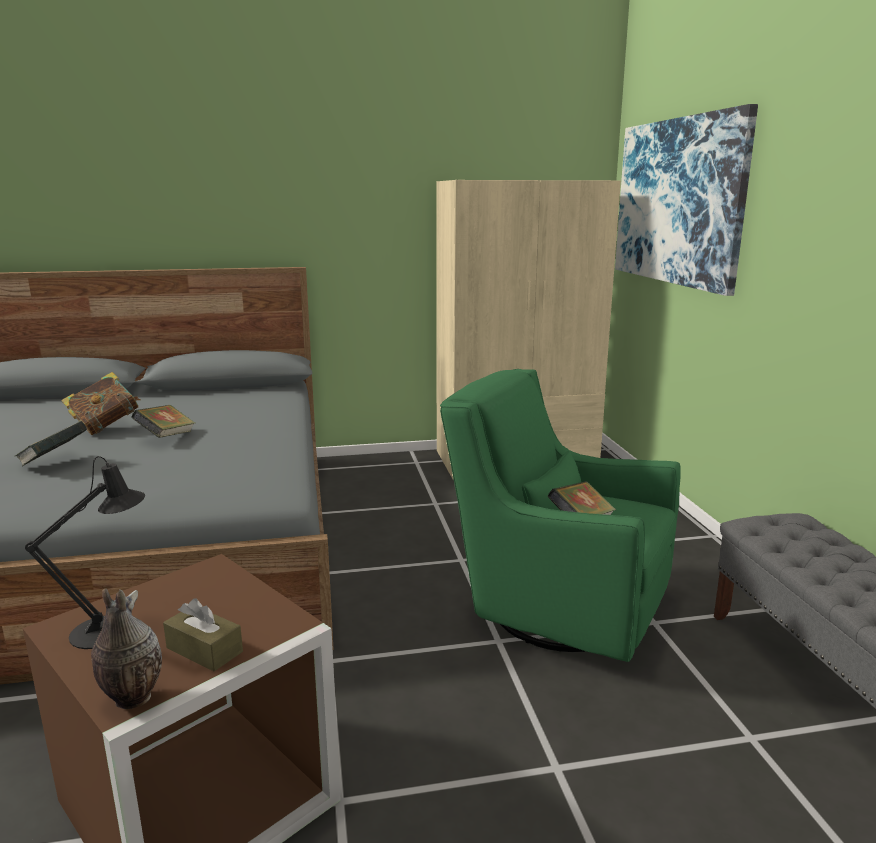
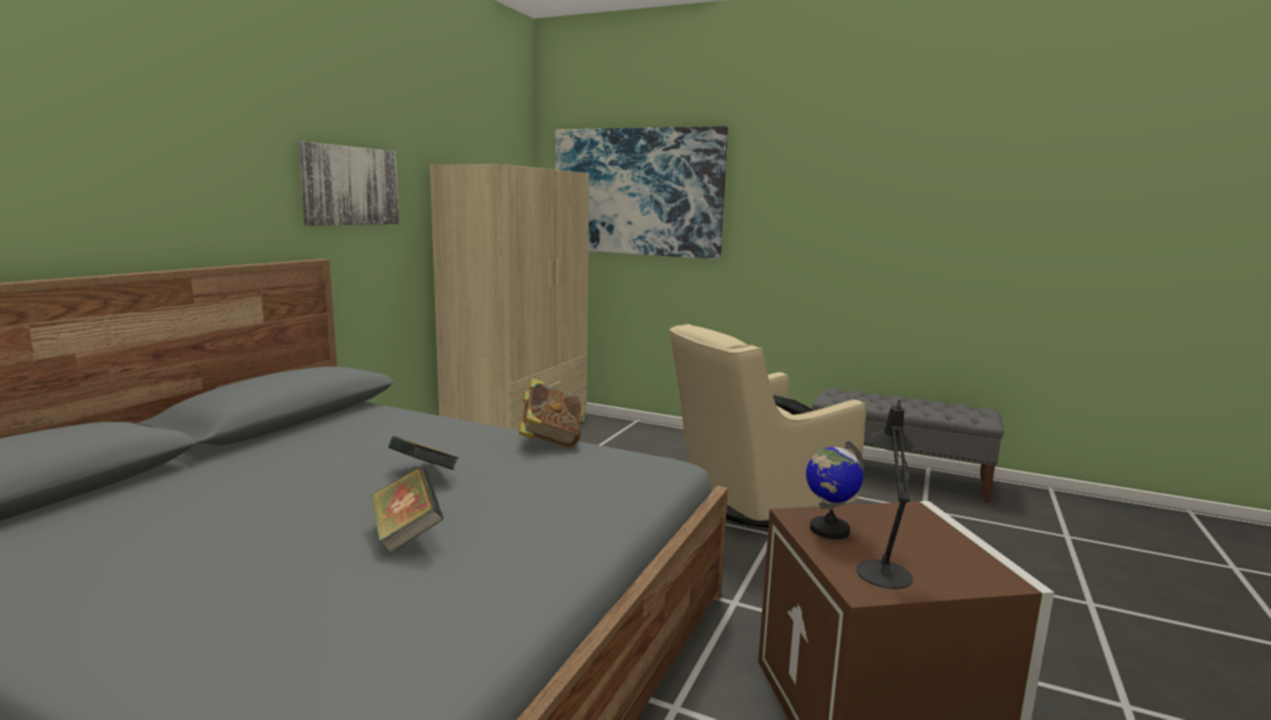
camera: 55 degrees left, 5 degrees down
(106, 427) = (317, 492): book -> book (550, 440)
(130, 699) = (1000, 576): vase -> none
(190, 588) = (829, 529): none -> globe
(204, 650) = (938, 541): brown tissue box -> none
(341, 205) = (350, 186): none -> picture
(555, 608) = (753, 503): green armchair -> beige armchair

